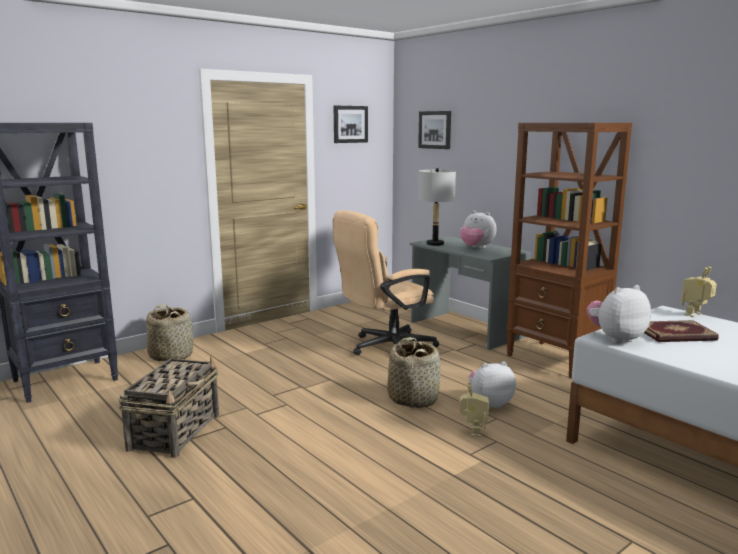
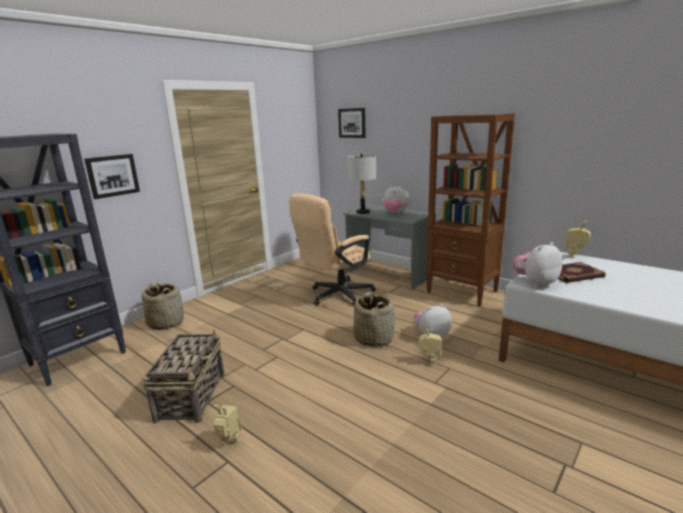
camera: 10 degrees left, 5 degrees up
(200, 482) = (229, 444): none -> toy robot
(350, 124) = (285, 121): picture -> picture (112, 175)

